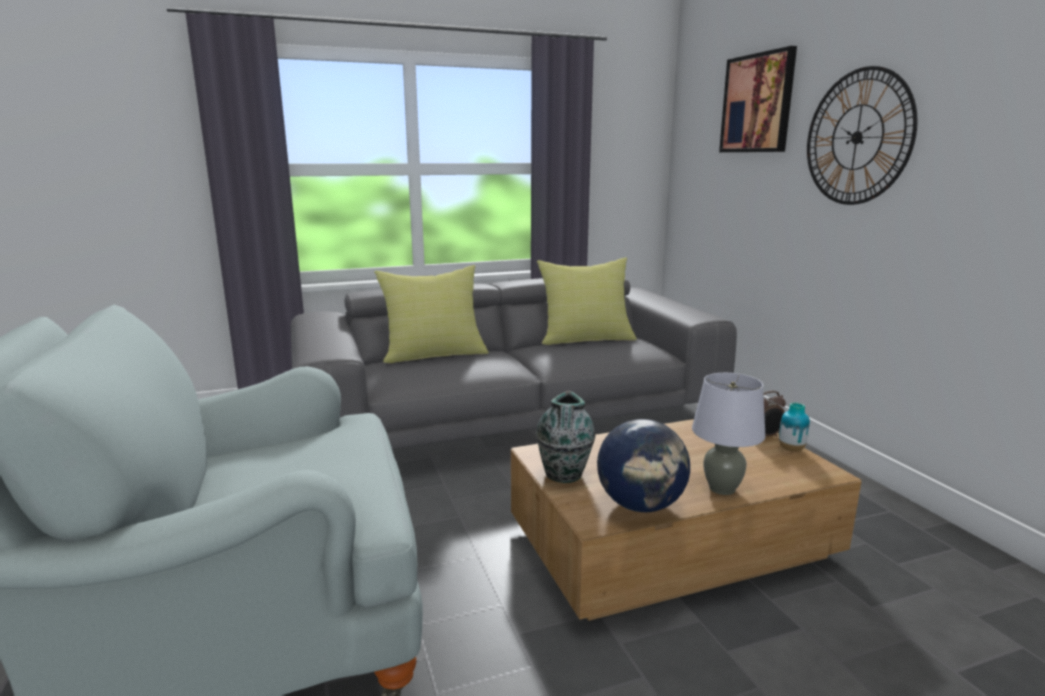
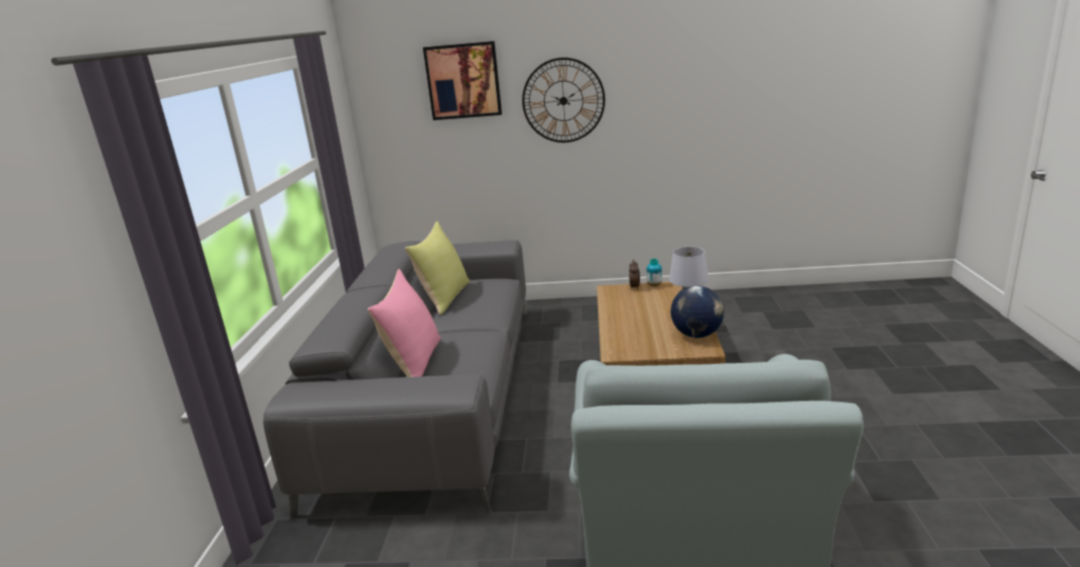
camera: 65 degrees left, 5 degrees up
(434, 354) = (414, 362): yellow pillow -> pink pillow
(564, 475) = (651, 350): vase -> none

